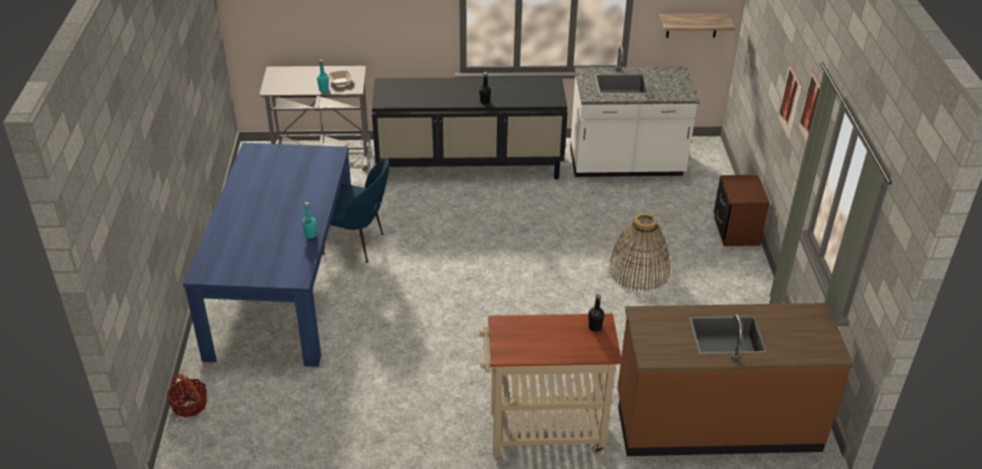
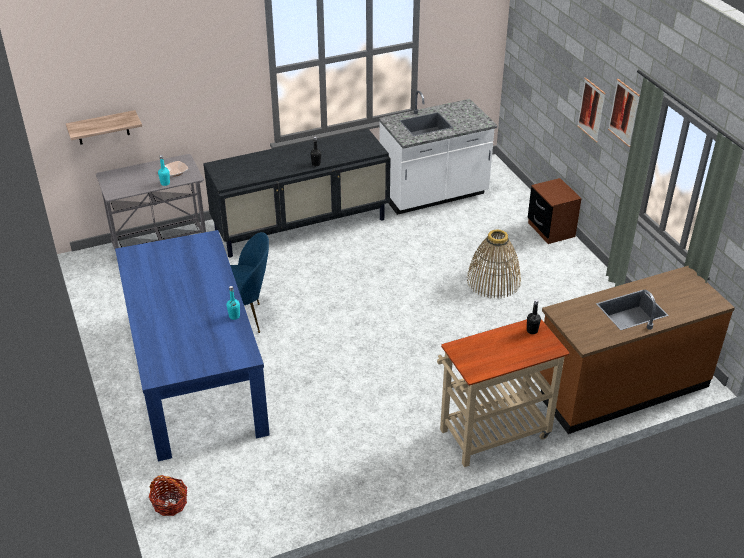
camera: 20 degrees left, 0 degrees up
(692, 25) = (466, 62): shelf -> shelf (102, 128)

